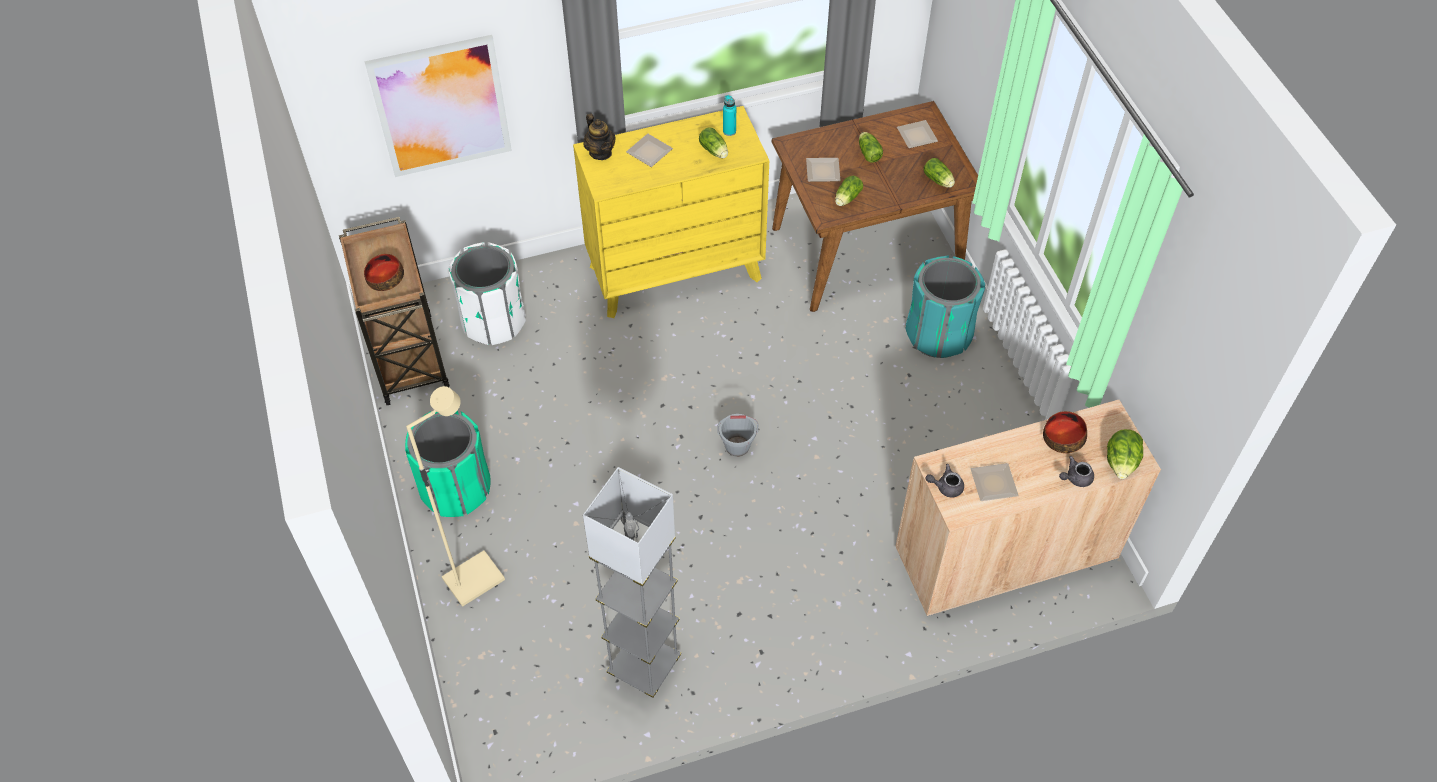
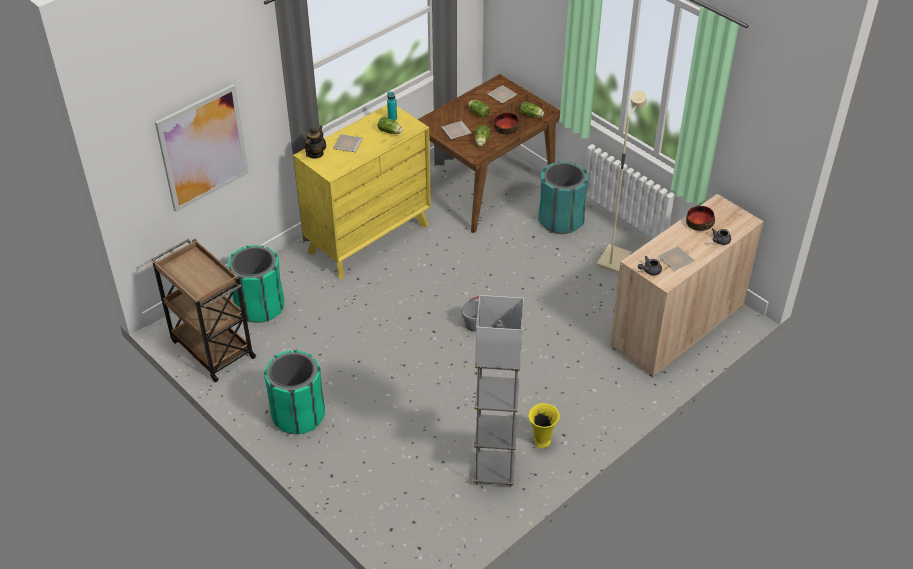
camera: 25 degrees left, 10 degrees down
(385, 278) = (201, 278): bowl -> bowl (506, 128)
(473, 578) = (345, 464): beige floor lamp -> beige floor lamp (613, 260)
(493, 321) = (260, 307): white trash can -> green trash can
(600, 152) = (315, 154): teapot -> teapot turned 105 degrees counterclockwise
(727, 650) = (541, 442): none -> yellow vase
(1120, 463) = (739, 225): lettuce -> none

